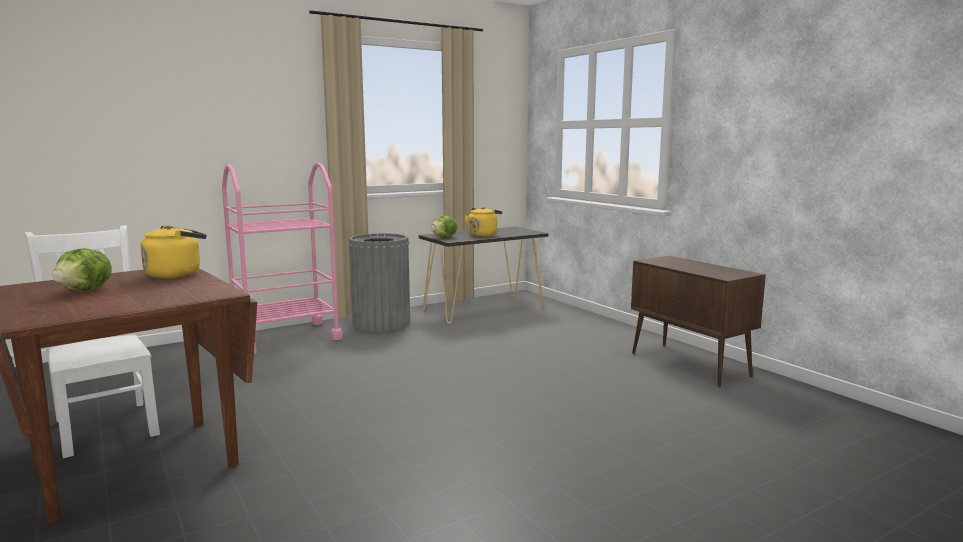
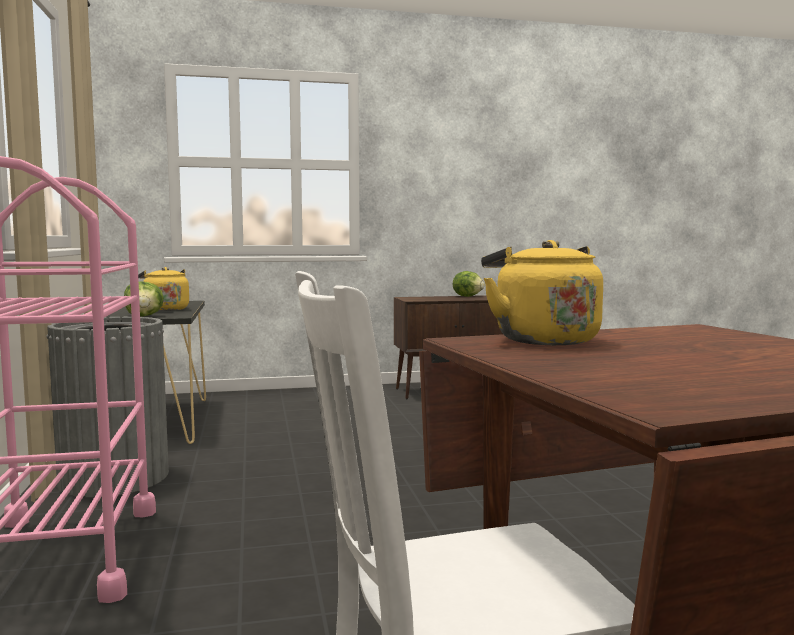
camera: 70 degrees left, 5 degrees down
(86, 290) = (697, 365): lettuce -> lettuce (468, 296)

